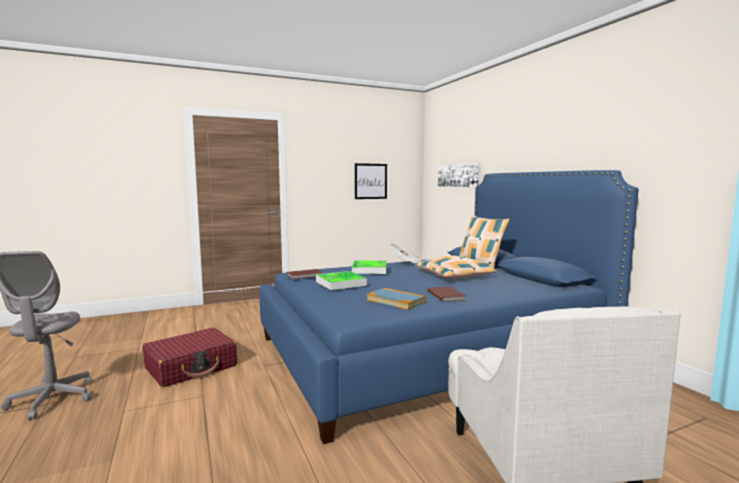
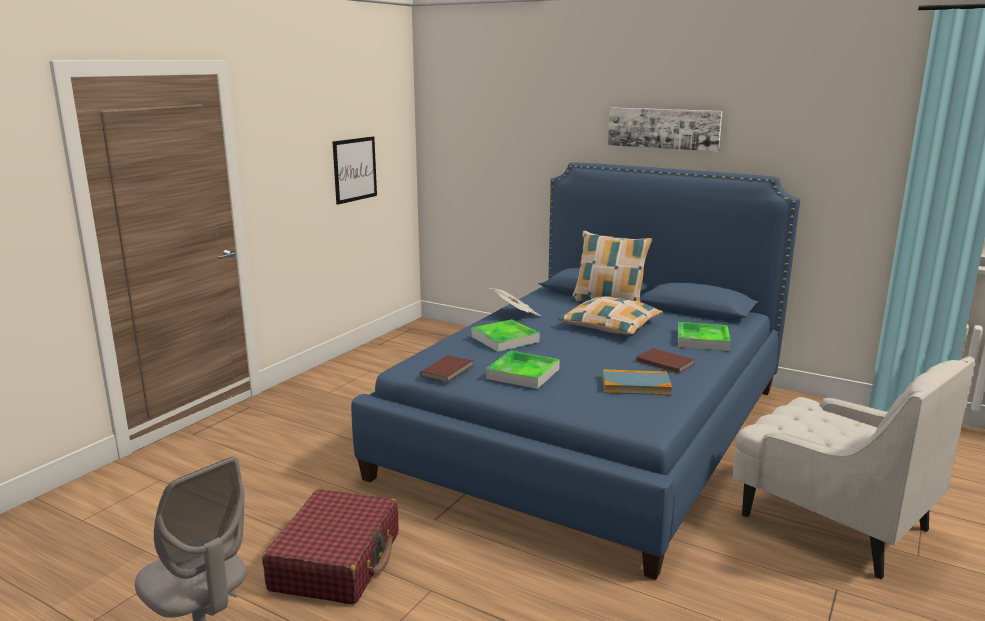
camera: 35 degrees left, 10 degrees up
(458, 175) = (501, 156): picture -> picture (663, 128)
(505, 291) = (702, 340): none -> tray

